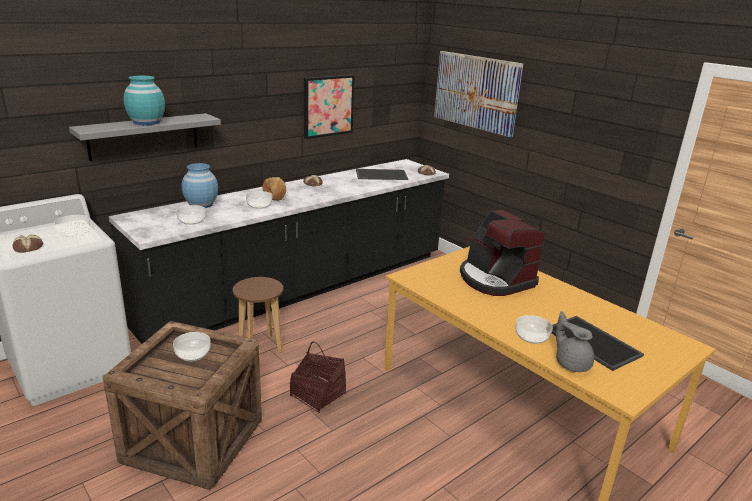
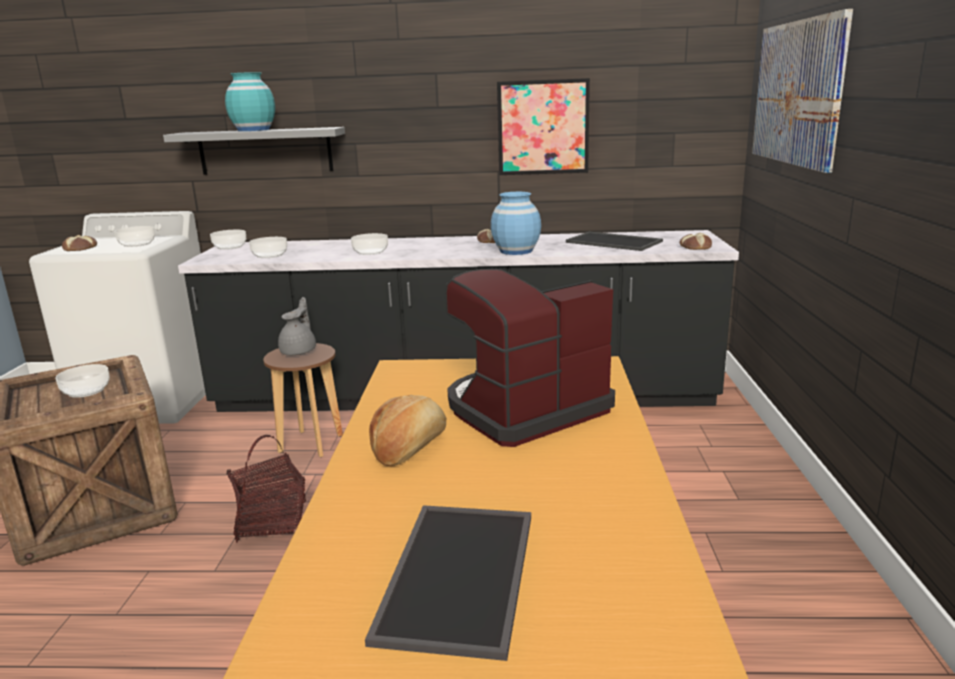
camera: 45 degrees right, 5 degrees down
(201, 204) = (318, 244): blue vase -> blue vase (516, 251)
(275, 196) = (412, 246): bread -> bread (409, 448)
(495, 279) = (524, 409): coffee machine -> coffee machine turned 45 degrees clockwise
(532, 337) = (371, 512): bowl -> bowl (230, 247)
(571, 363) = (327, 587): grey teapot -> grey teapot (299, 351)

